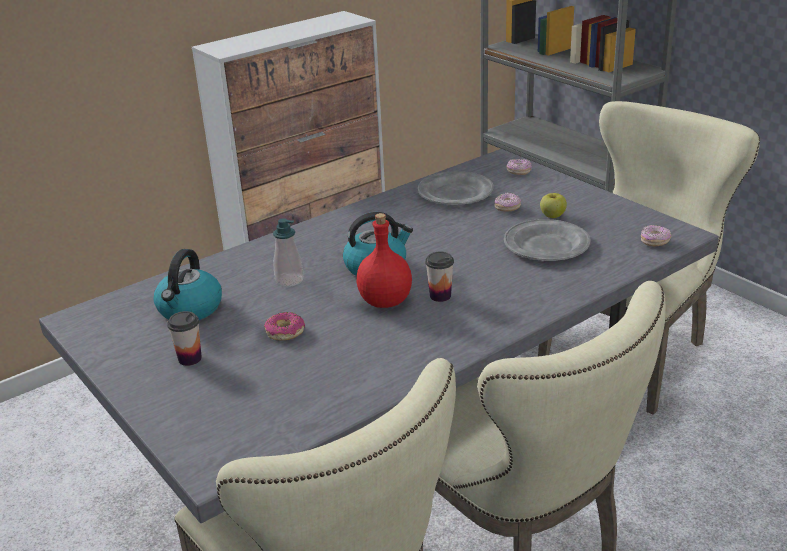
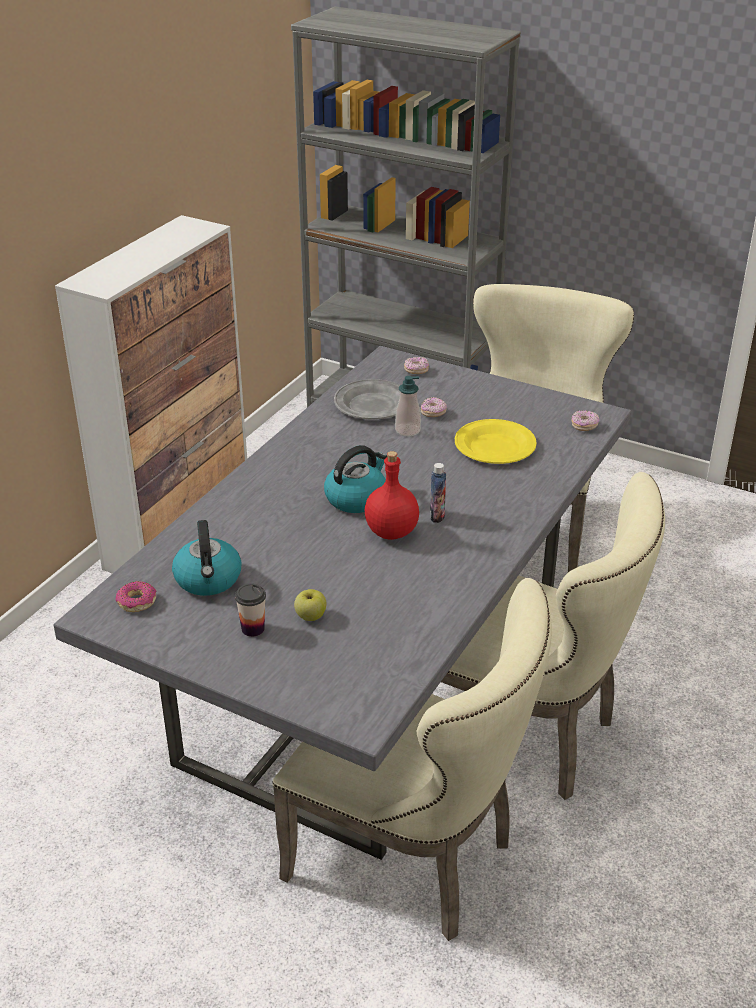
camera: 25 degrees left, 5 degrees up
(285, 332) = (322, 582): donut -> donut (137, 602)
(289, 280) = (283, 529): soap dispenser -> soap dispenser (407, 430)
(440, 296) = (437, 516): cup -> bottle
(547, 245) = (495, 446): grey plate -> yellow plate
(552, 216) = (479, 414): apple -> apple (310, 616)

